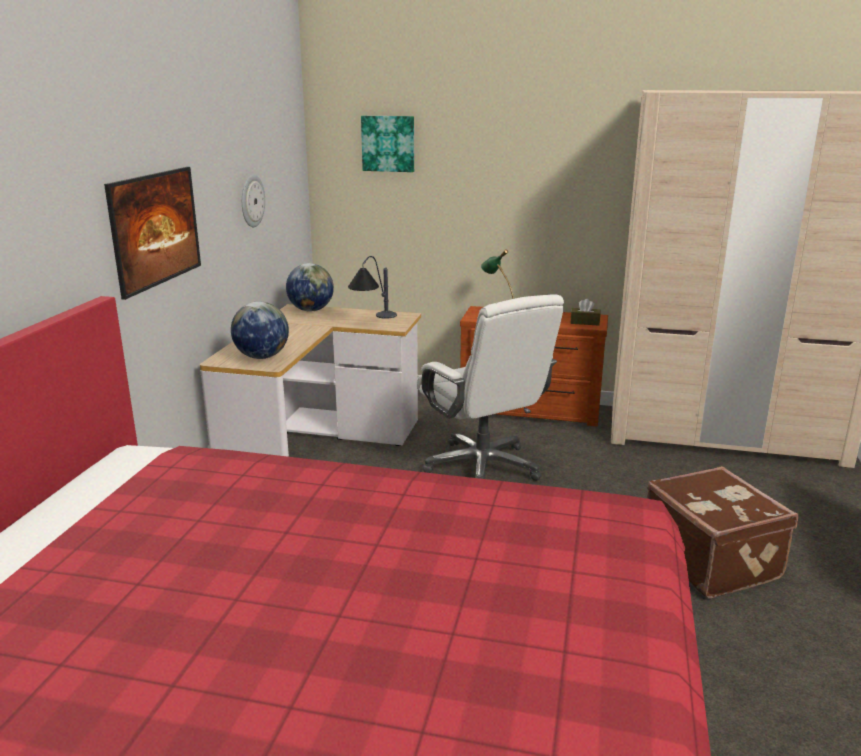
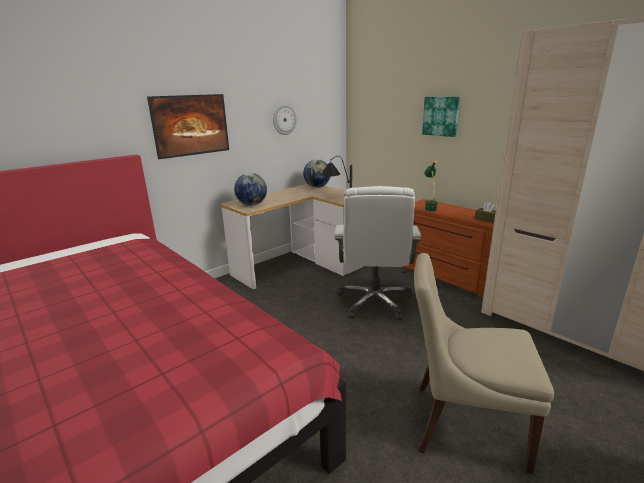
camera: 35 degrees right, 0 degrees up
(388, 143) = (385, 89): picture -> picture (441, 116)
(711, 560) = (463, 424): brown suitcase -> beige chair

